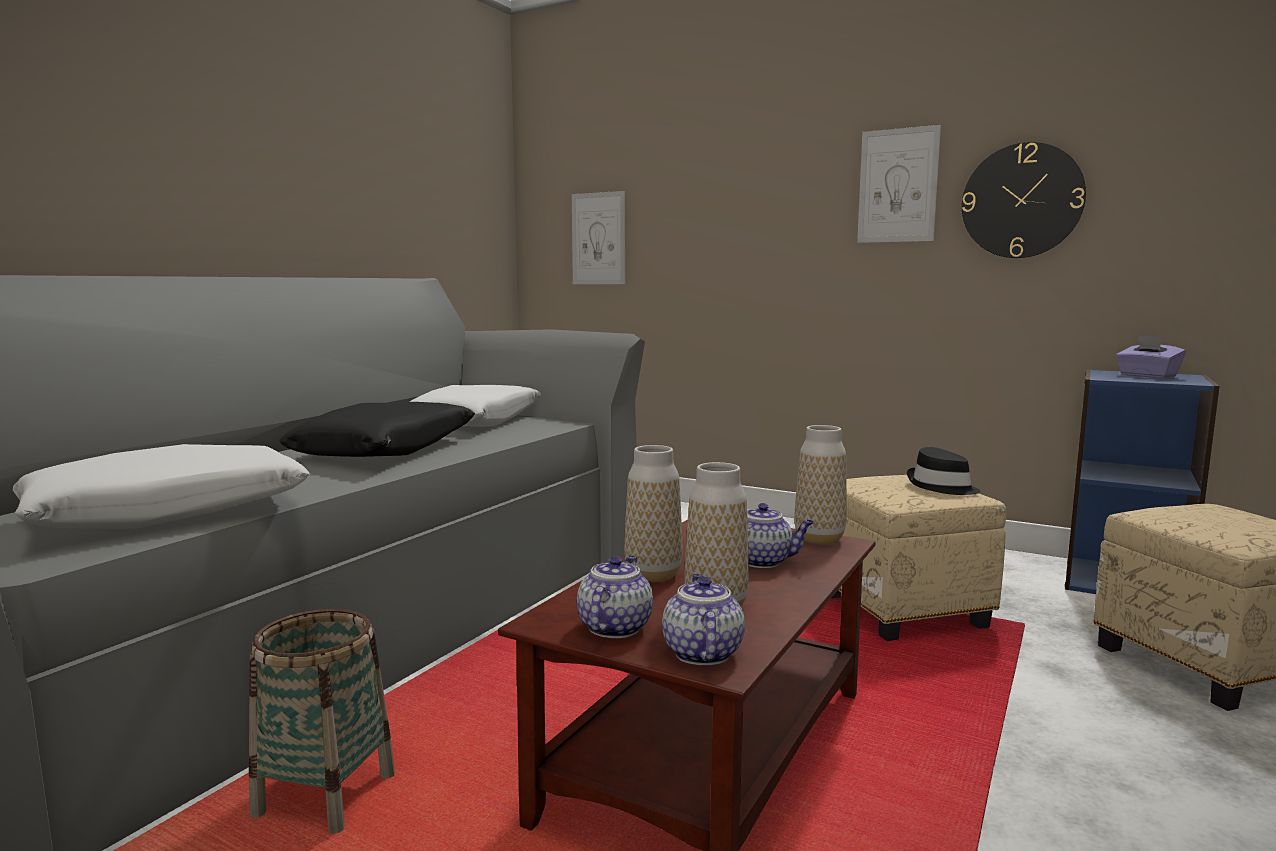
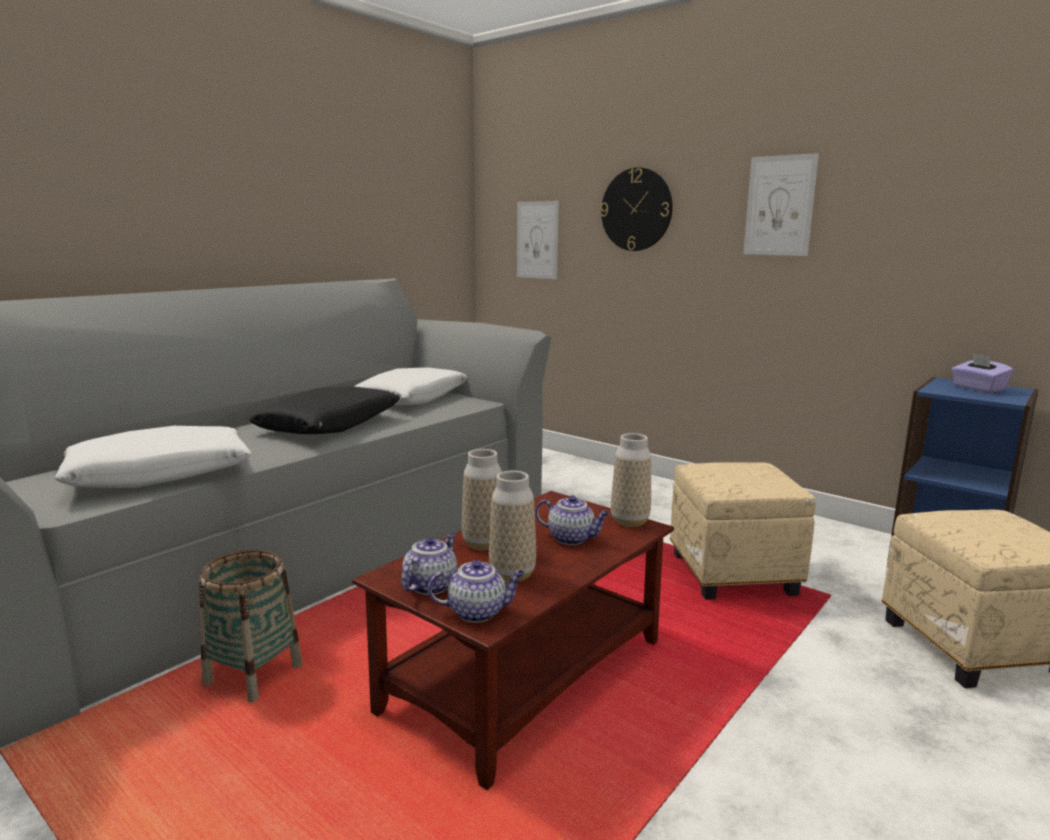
camera: 10 degrees right, 5 degrees up
(701, 652) = (478, 612): teapot -> teapot turned 75 degrees clockwise
(941, 486) = (767, 477): black hat -> none
(1022, 201) = (885, 224): wall clock -> wall clock (636, 209)

